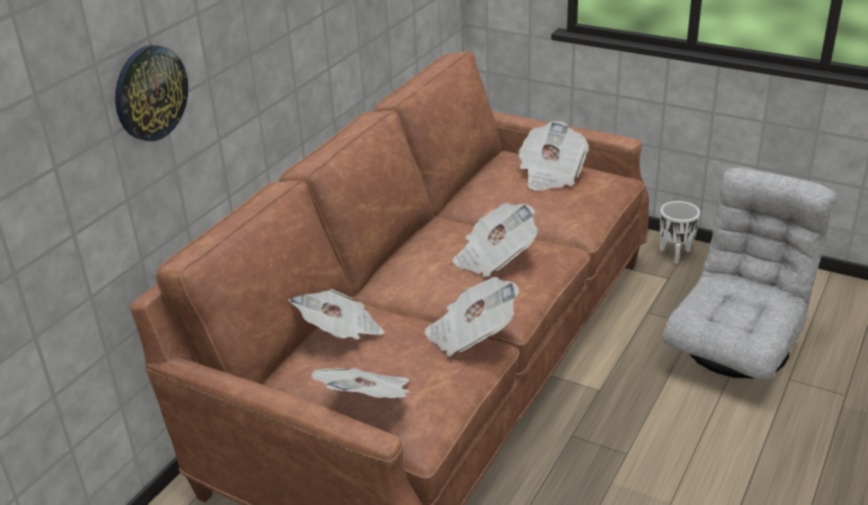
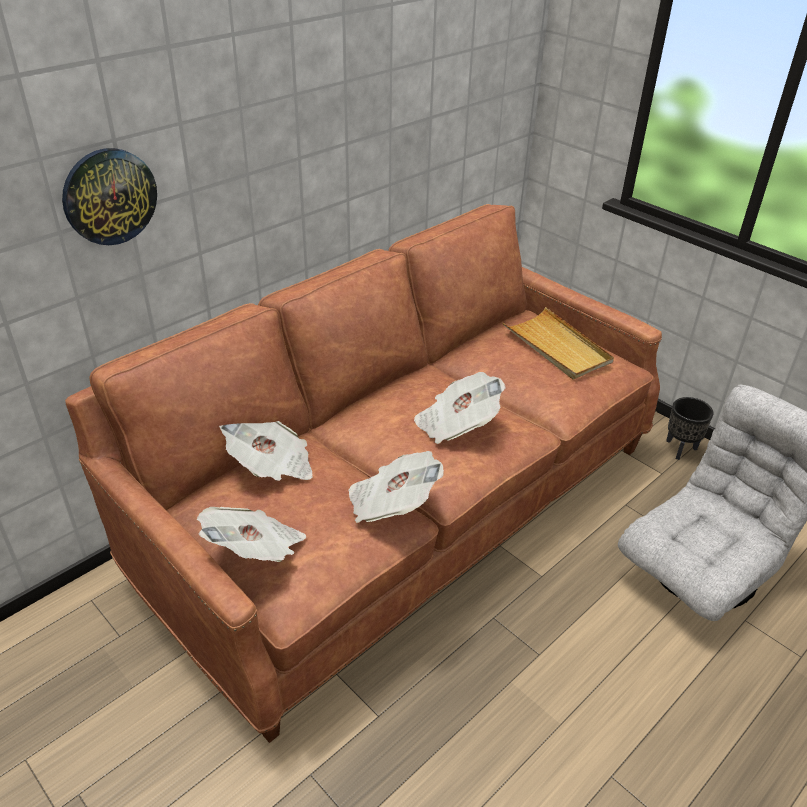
camera: 15 degrees right, 5 degrees up
(550, 174) = (557, 347): newspaper -> beige tray
(676, 254) = (681, 449): white planter -> black planter

